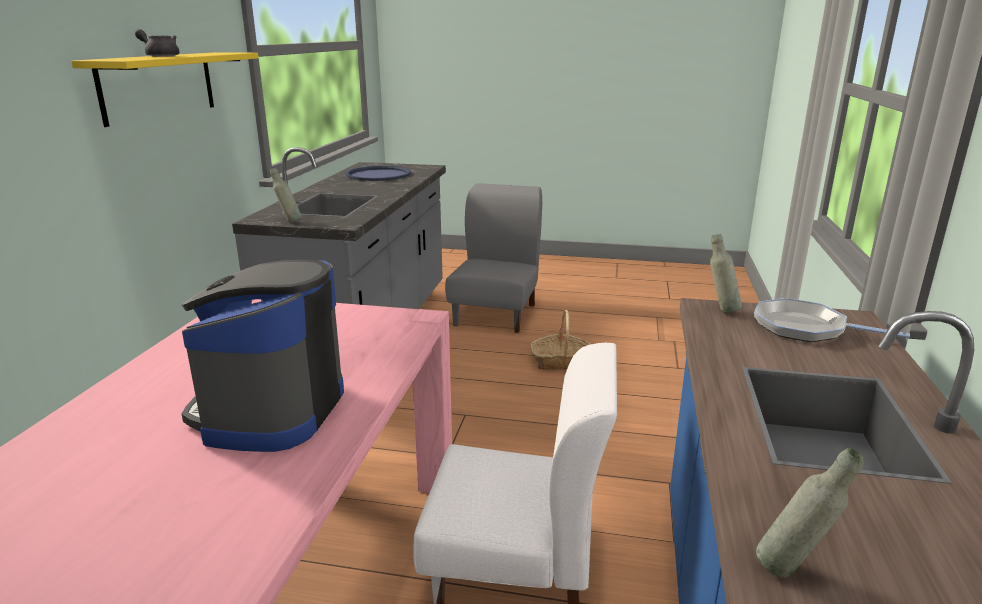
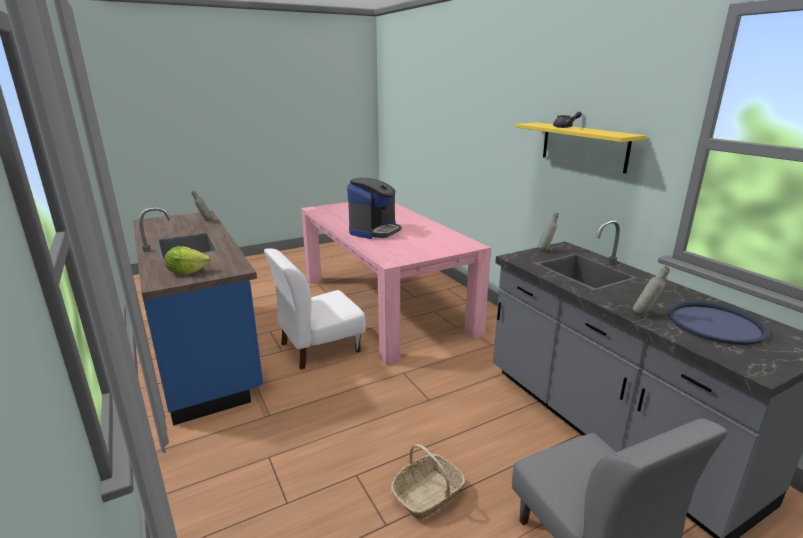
camera: 140 degrees right, 0 degrees up
(270, 411) = (374, 231): coffee machine -> coffee machine turned 60 degrees clockwise
(720, 310) = (232, 270): grey bottle -> grey bottle (645, 314)
(805, 328) = (187, 272): frying pan -> lettuce

